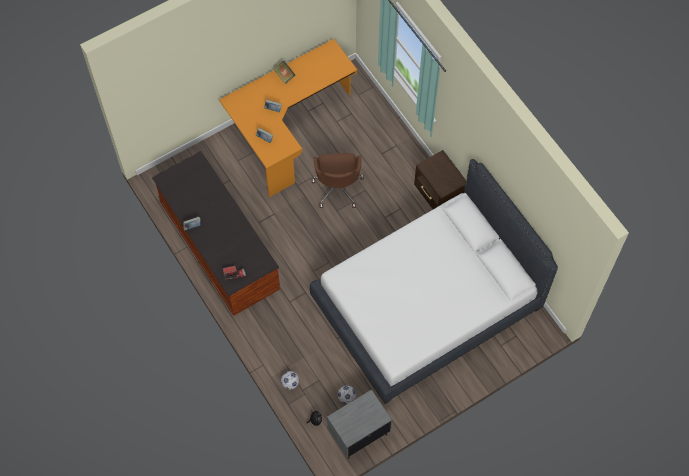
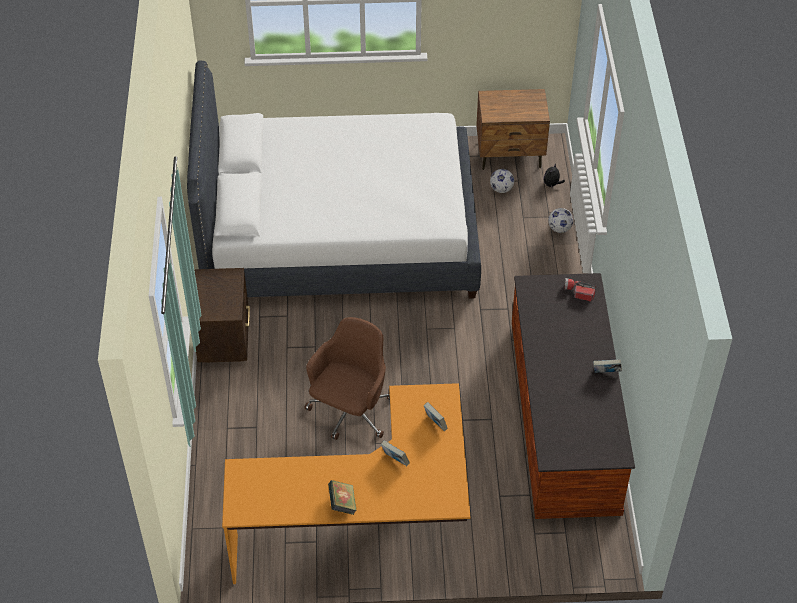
camera: 150 degrees left, 15 degrees down
(358, 433) = (510, 154): grey nightstand -> brown nightstand

